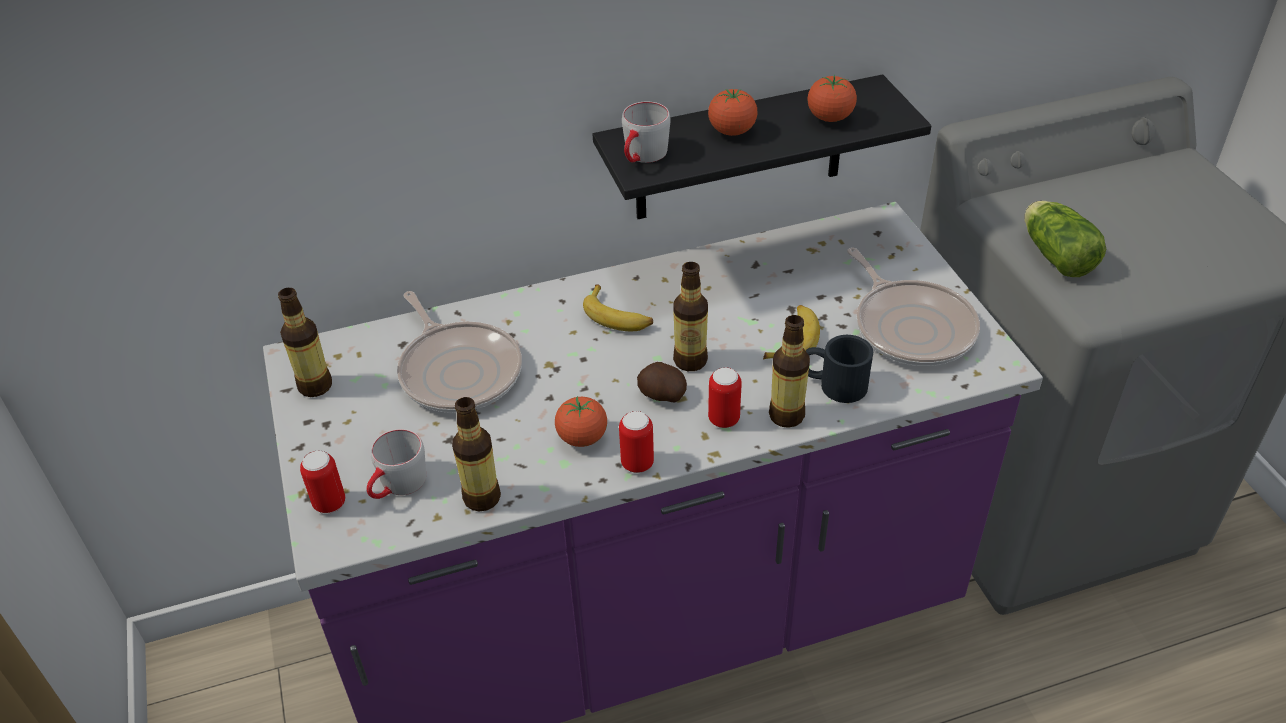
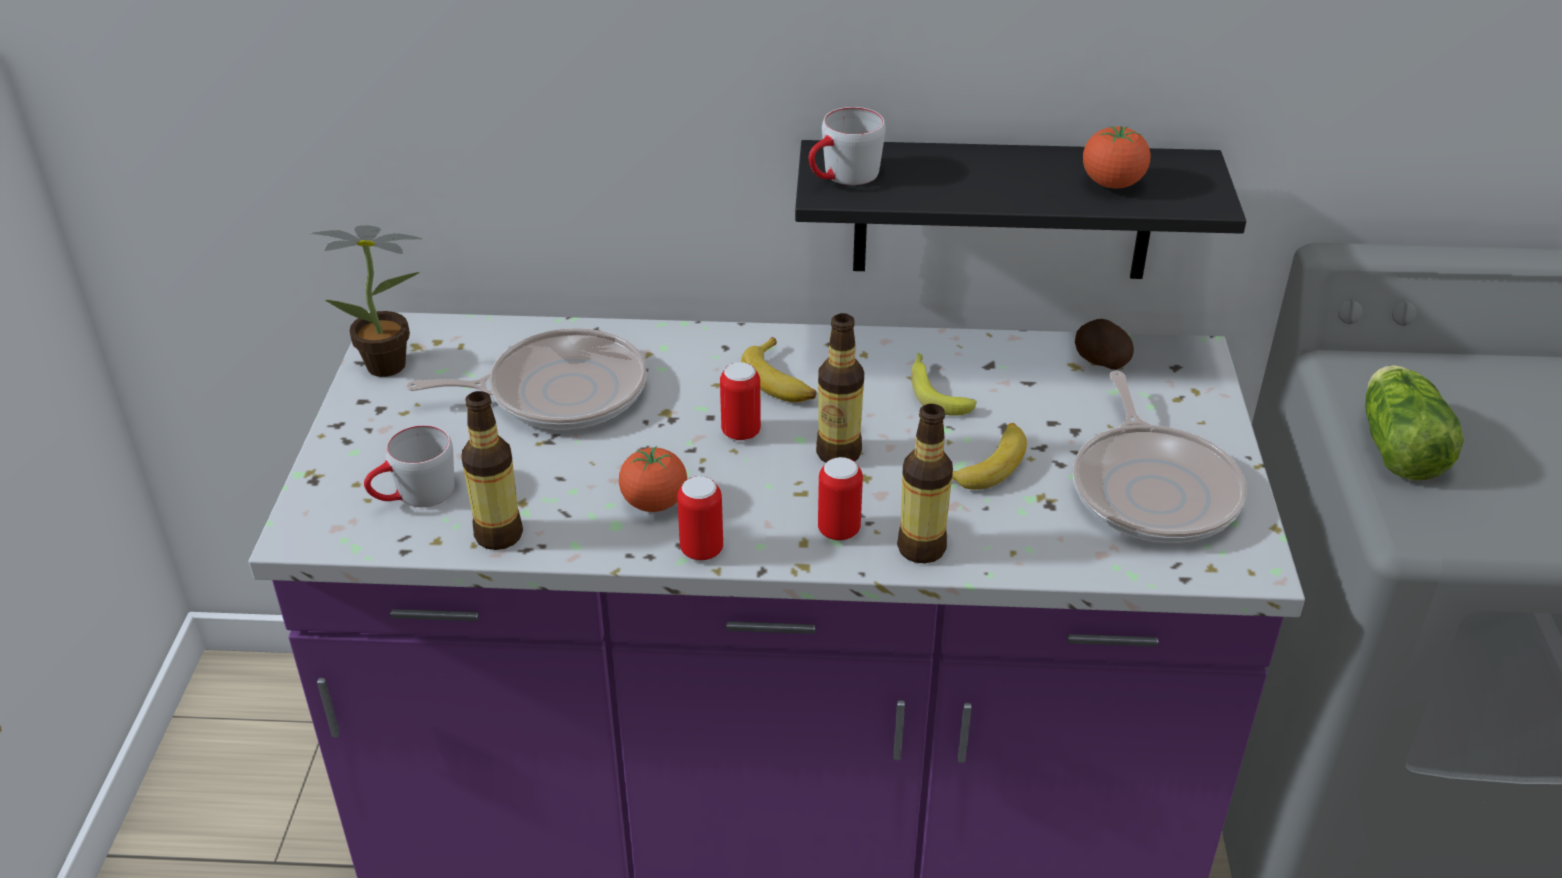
camera: 20 degrees right, 5 degrees down
(315, 386) = (393, 366): bottle -> potted plant
(329, 503) = (331, 492): can -> can (741, 432)
(459, 370) = (559, 392): frying pan -> frying pan turned 90 degrees counterclockwise
(661, 395) = (778, 483): potato -> potato (1100, 362)
(730, 294) = (936, 390): none -> banana
(732, 131) = (973, 173): tomato -> none
(833, 384) = (1005, 529): black mug -> none

